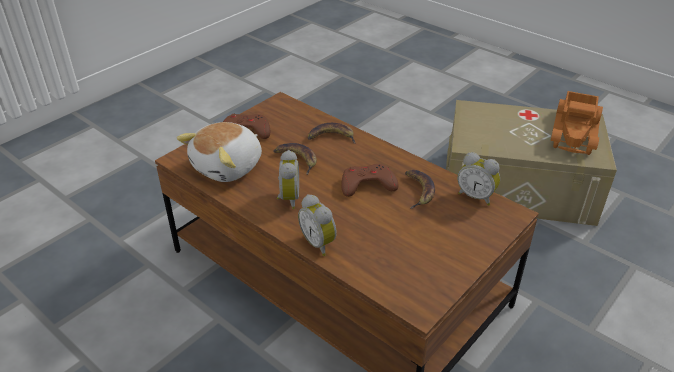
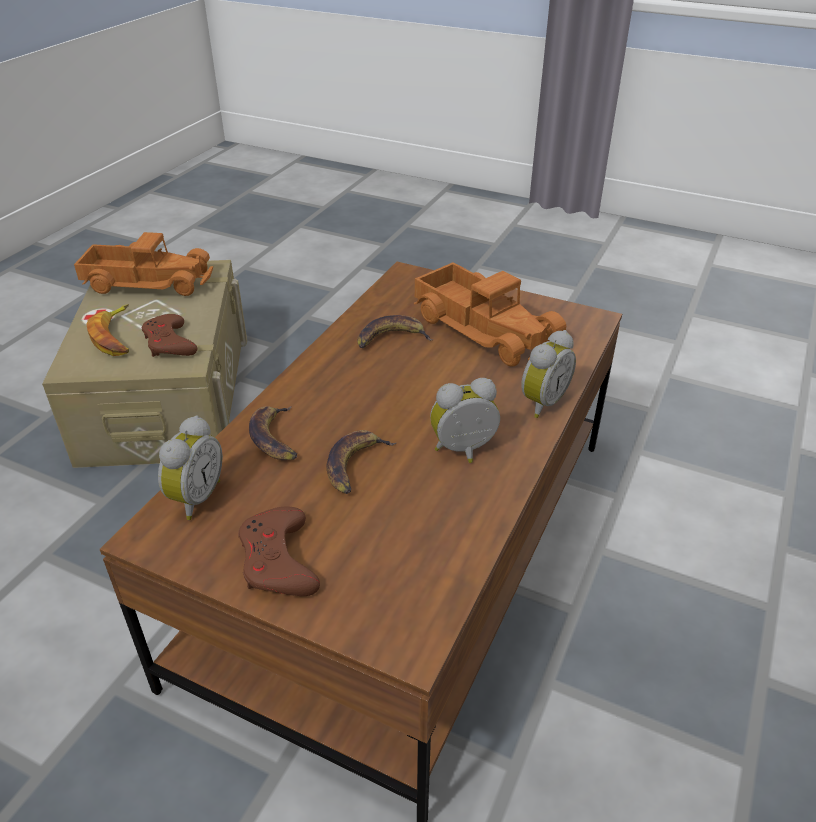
camera: 105 degrees left, 0 degrees up
(229, 167) = (409, 549): plush toy -> none
(367, 184) = (395, 381): brown game controller -> brown game controller (169, 343)
(420, 239) = (486, 328): none -> toy truck
(476, 196) = (384, 297): alarm clock -> alarm clock (194, 498)
(502, 121) = (116, 336): none -> banana

